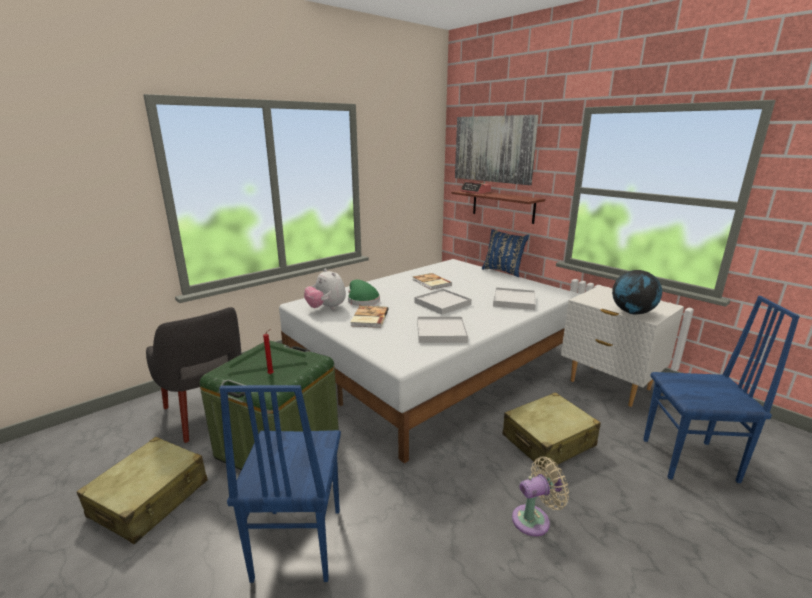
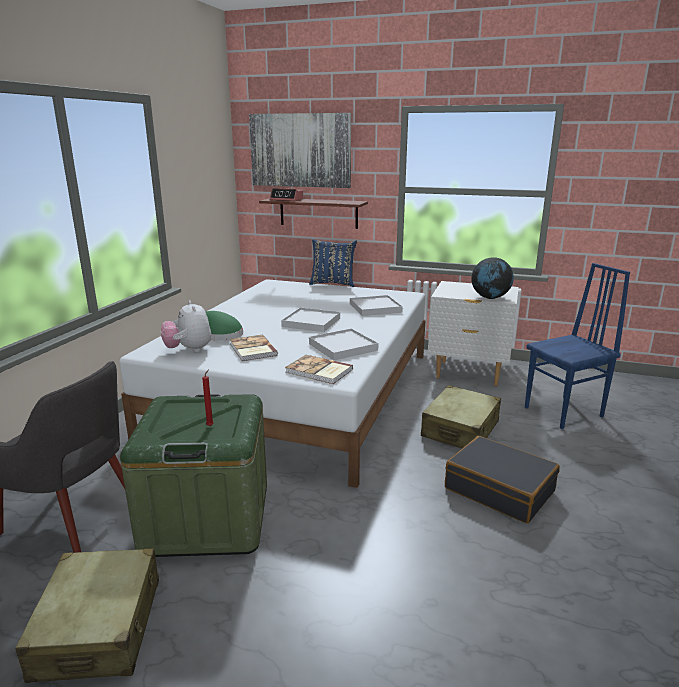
camera: 30 degrees left, 0 degrees up
(296, 544) = (322, 591): blue chair -> none
(326, 308) = (189, 350): plush toy -> plush toy turned 45 degrees clockwise
(431, 282) = (274, 305): book -> book (319, 371)
(534, 519) = (499, 489): beige fan -> black suitcase

